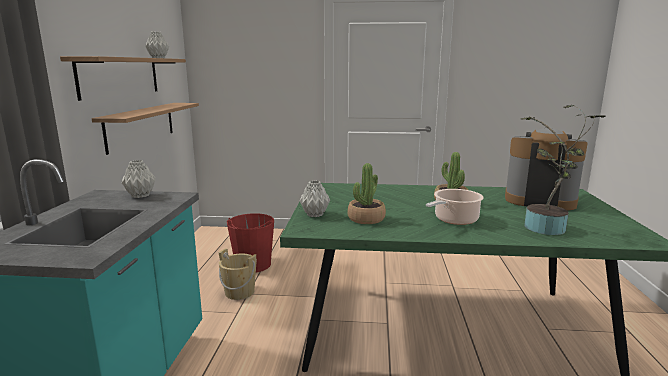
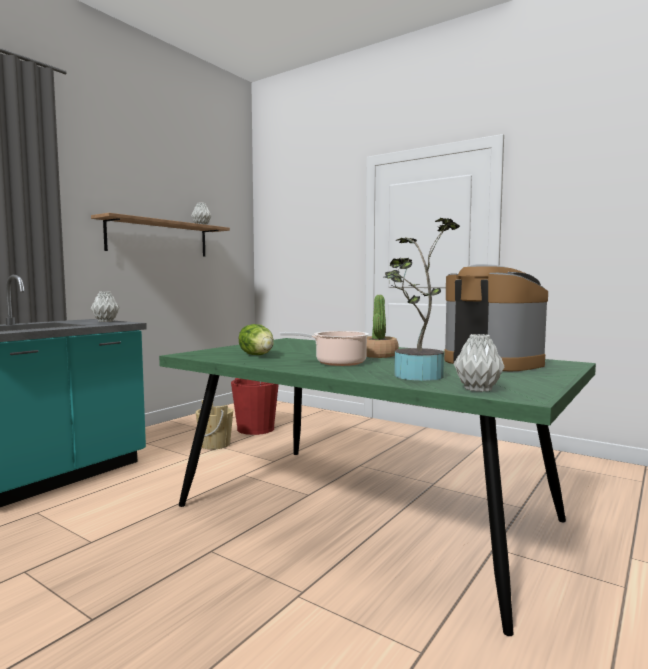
camera: 30 degrees right, 10 degrees down
(141, 125) = (179, 283): shelf -> none
(315, 214) = (224, 350): grey vase -> grey vase (479, 389)
(366, 219) = (257, 355): potted plant -> lettuce

